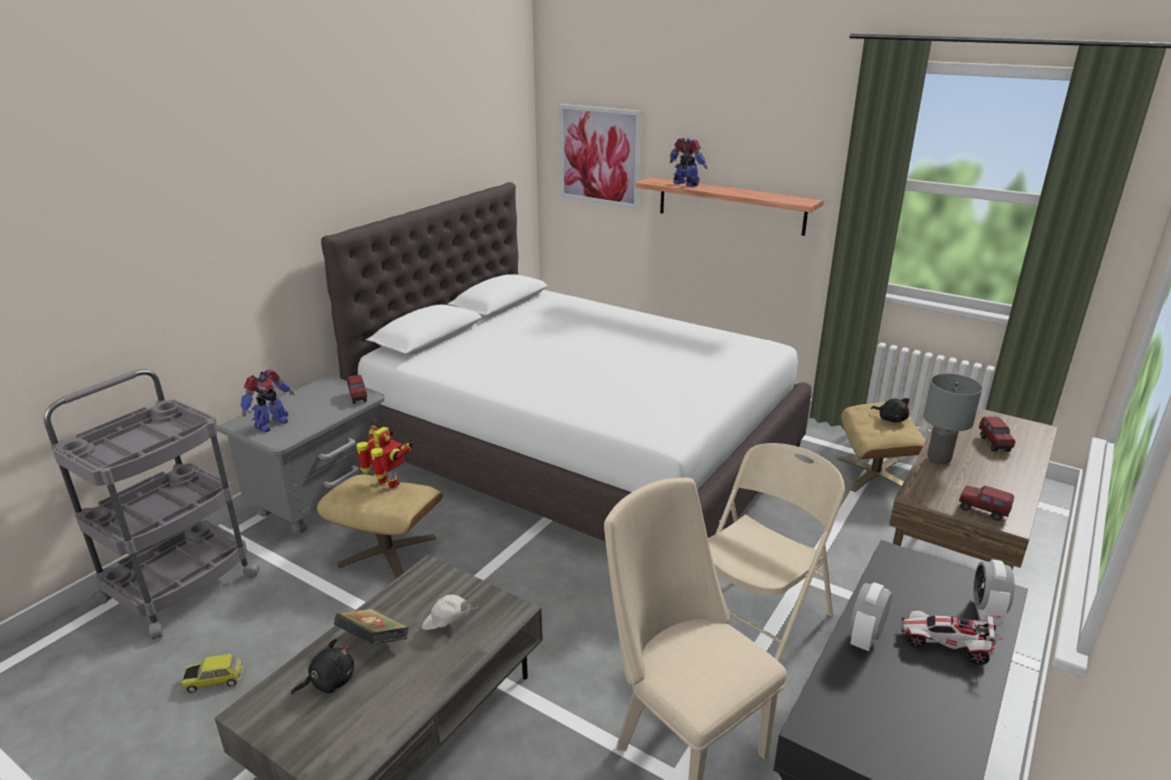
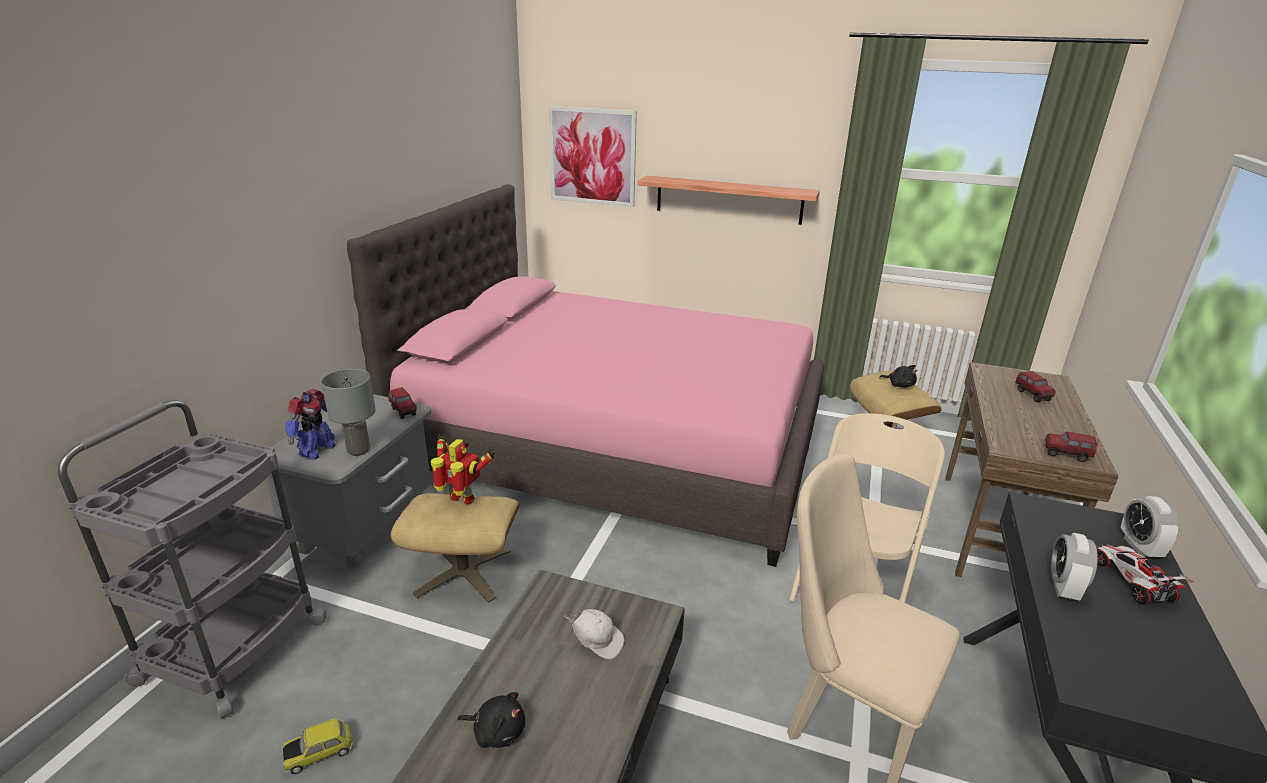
camera: 15 degrees left, 0 degrees up
(329, 681) = (497, 731): black plush toy -> black plush toy turned 60 degrees clockwise
(374, 642) = (526, 676): book -> none
(447, 624) = (597, 642): white cap -> white cap turned 150 degrees counterclockwise
(578, 451) = (614, 445): white bed -> pink bed
(685, 184) = (686, 181): toy robot -> none
(939, 460) = (1001, 414): grey table lamp -> grey table lamp (359, 451)
(946, 644) = (1131, 582): toy car -> toy car turned 75 degrees clockwise

